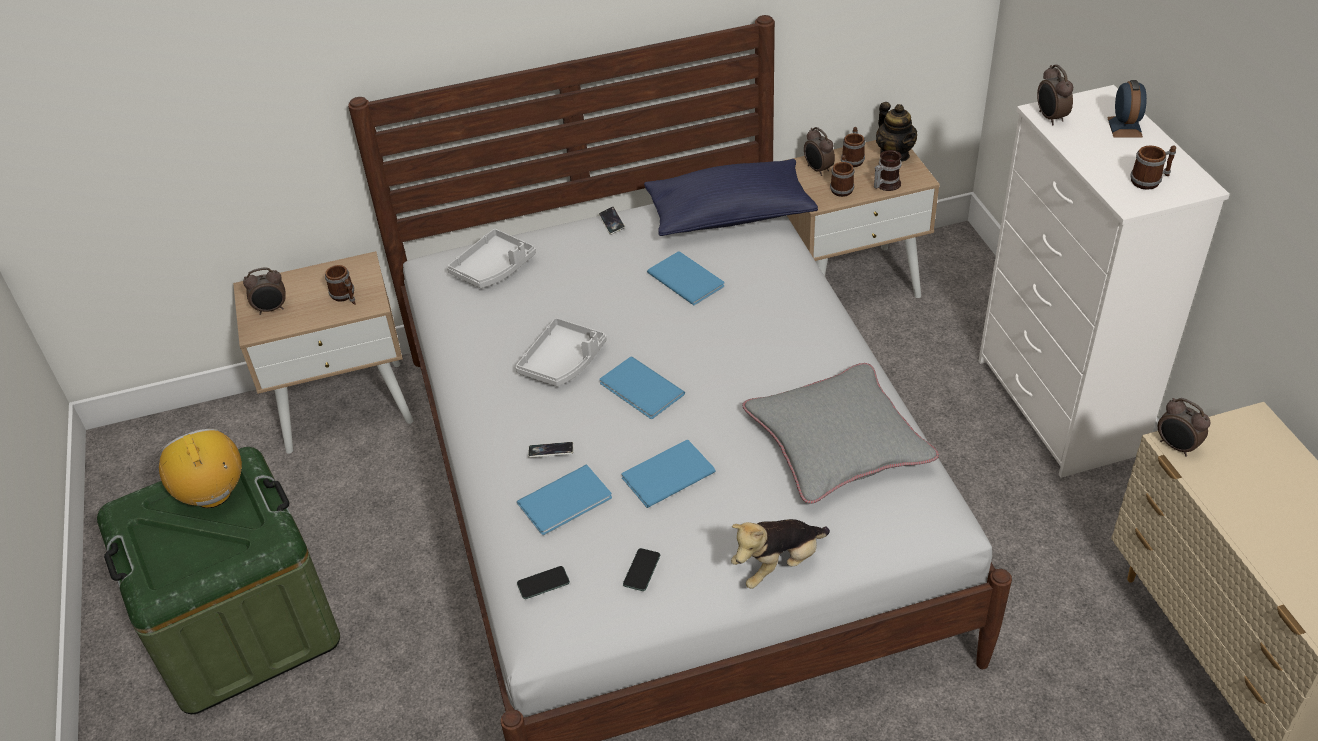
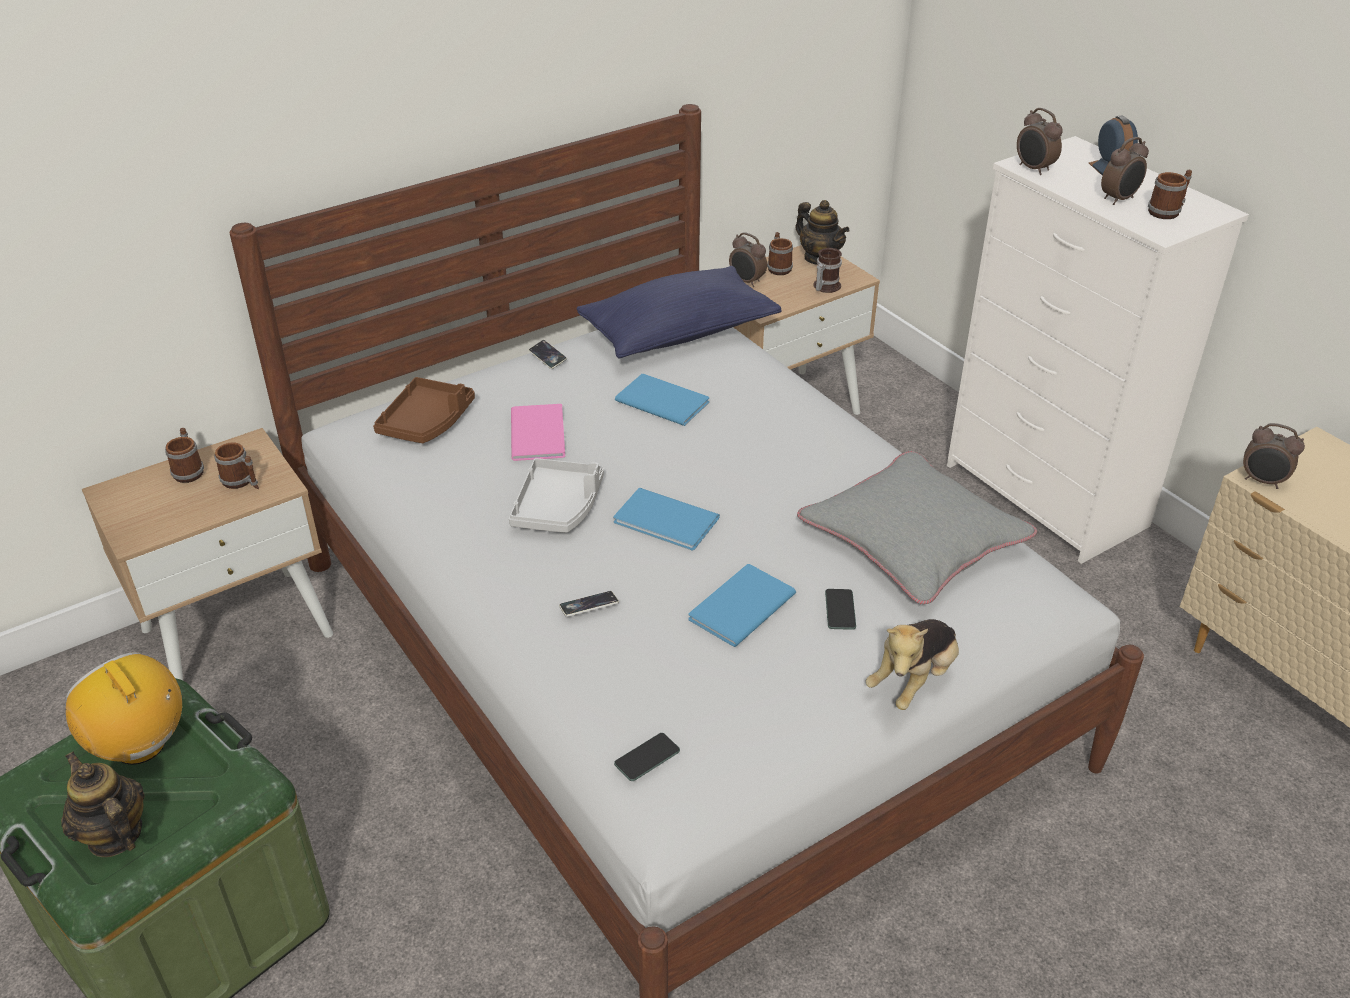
camera: 20 degrees left, 5 degrees down
(176, 557) = (114, 835): none -> teapot
(272, 309) = (147, 511): alarm clock -> alarm clock (1119, 199)
(494, 268) = (427, 422): grey tray -> brown tray
(568, 501) = (635, 657): blue book -> none
(576, 292) = (540, 432): none -> pink book
(641, 570) = (761, 717): phone -> phone (840, 610)
(842, 187) = (780, 295): mug -> mug (189, 470)

